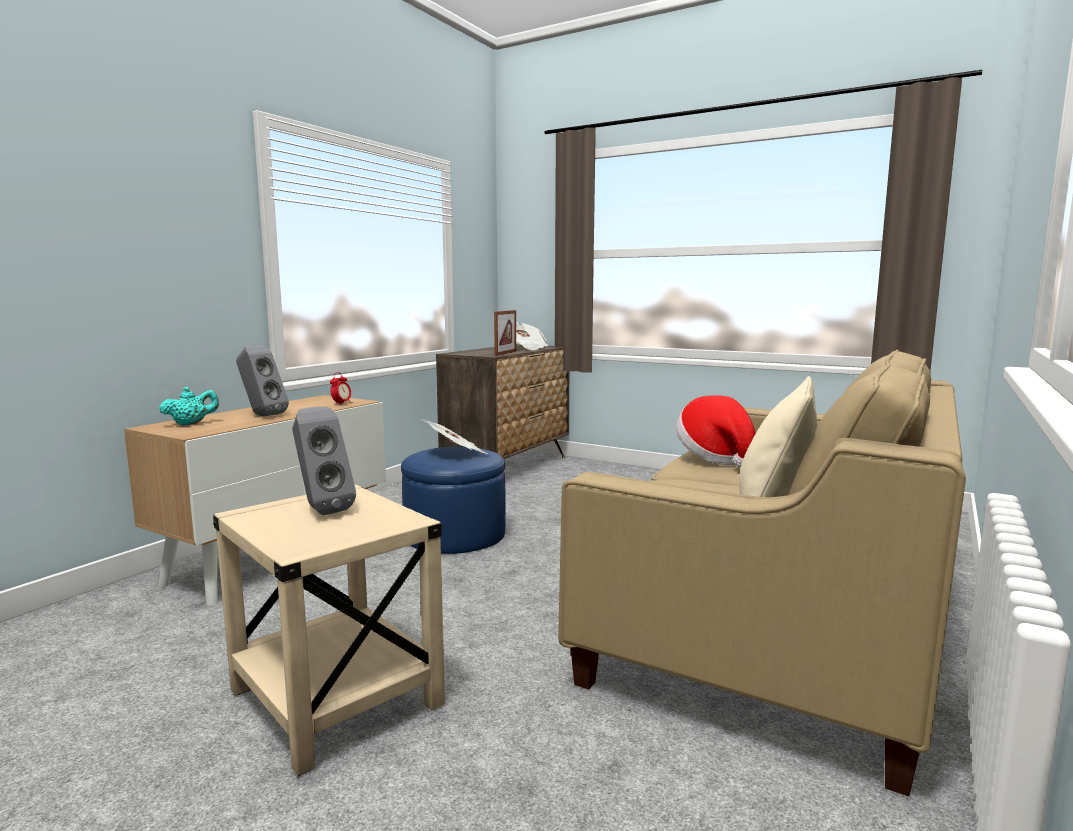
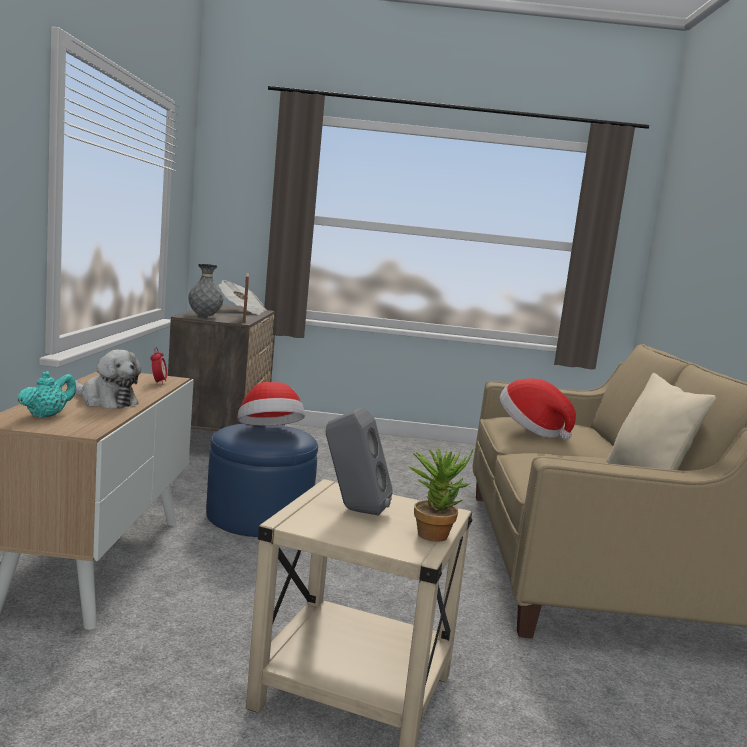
camera: 30 degrees left, 0 degrees up
(261, 415) = (105, 401): grey speaker -> plush toy
(351, 535) = (433, 532): none -> potted plant
(455, 454) = (269, 433): newspaper -> hat
(470, 352) = (204, 316): none -> grey vase

